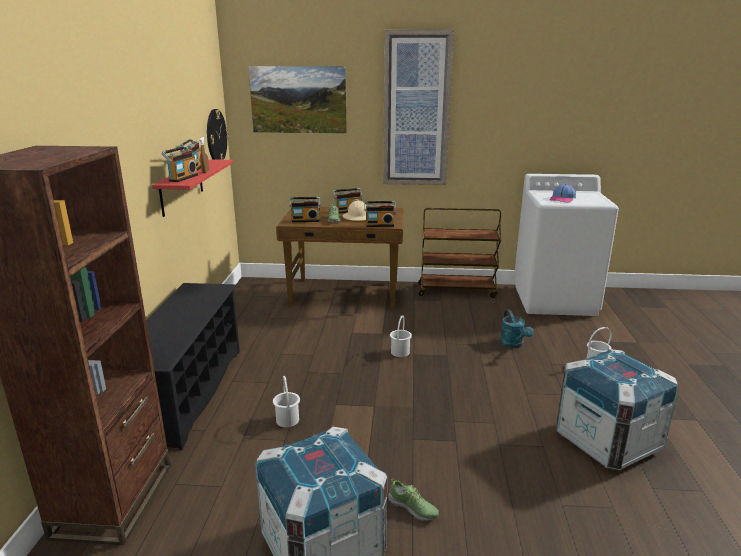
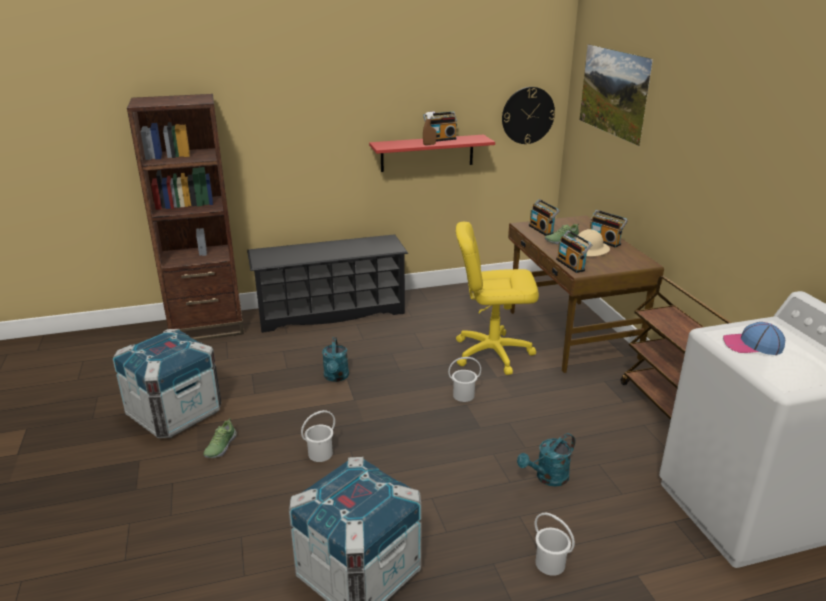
camera: 70 degrees right, 5 degrees up
(182, 178) = (398, 144): radio -> none
(288, 420) = (313, 363): white bucket -> white bucket (320, 454)
(327, 410) = (336, 377): none -> turquoise watering can
(346, 327) = (492, 353): none -> yellow office chair
(416, 110) = (703, 137): picture -> none

